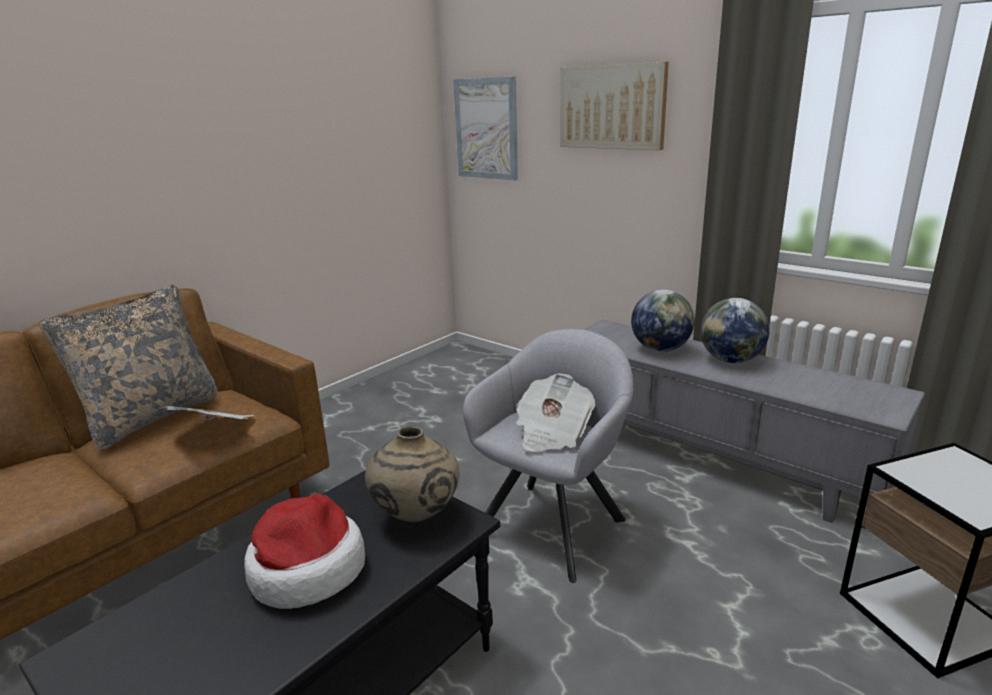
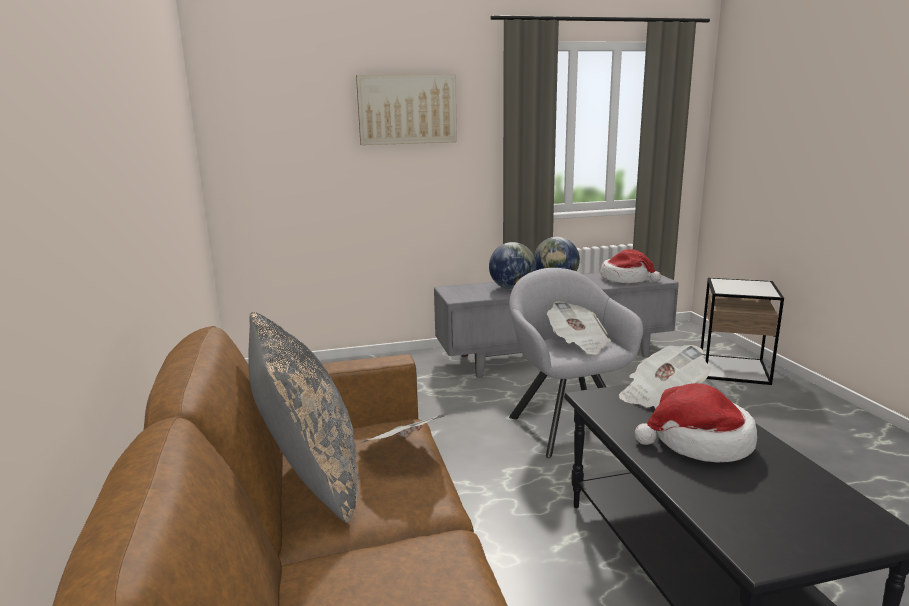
camera: 55 degrees left, 5 degrees down
(416, 517) = (660, 396): beige vase -> newspaper
(486, 129) = (262, 133): picture -> none
(834, 393) = (626, 279): none -> hat

